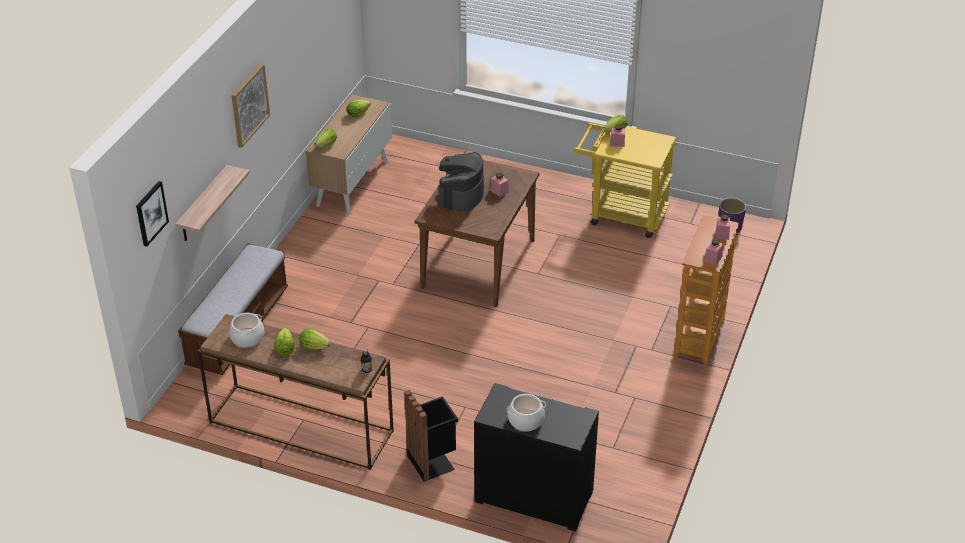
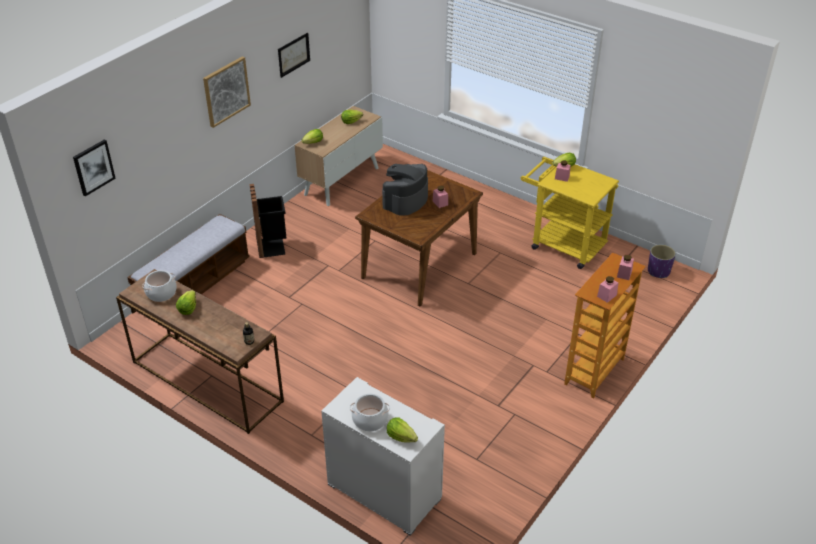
camera: 15 degrees right, 0 degrees up
(203, 205) = (163, 171): shelf -> none
(300, 50) = (293, 54): none -> picture
(314, 346) = (214, 311): lettuce -> lettuce (401, 437)
(432, 461) = (306, 437): black trash can -> black trash can (272, 246)
(533, 497) = (383, 492): black dresser -> white dresser

